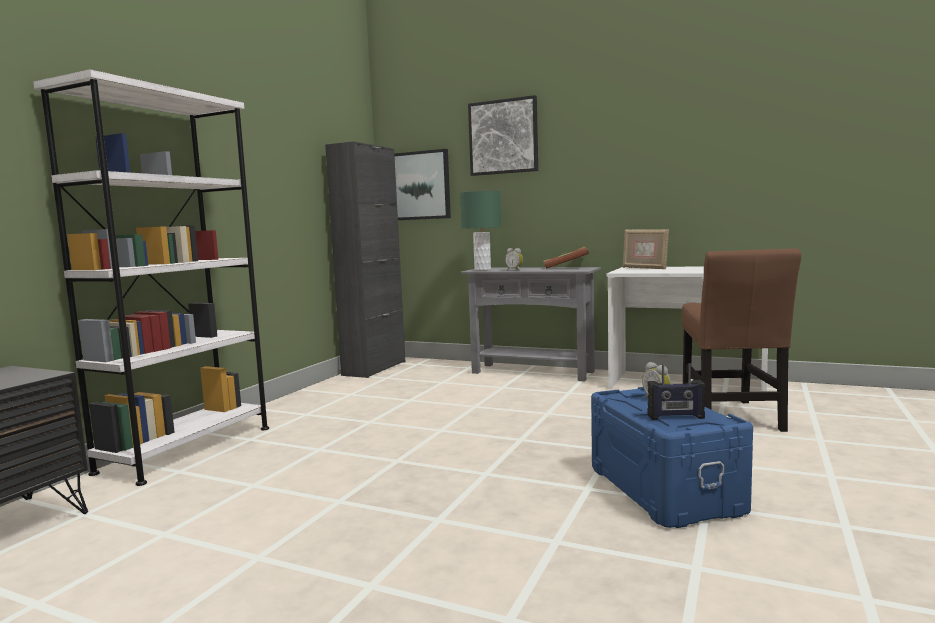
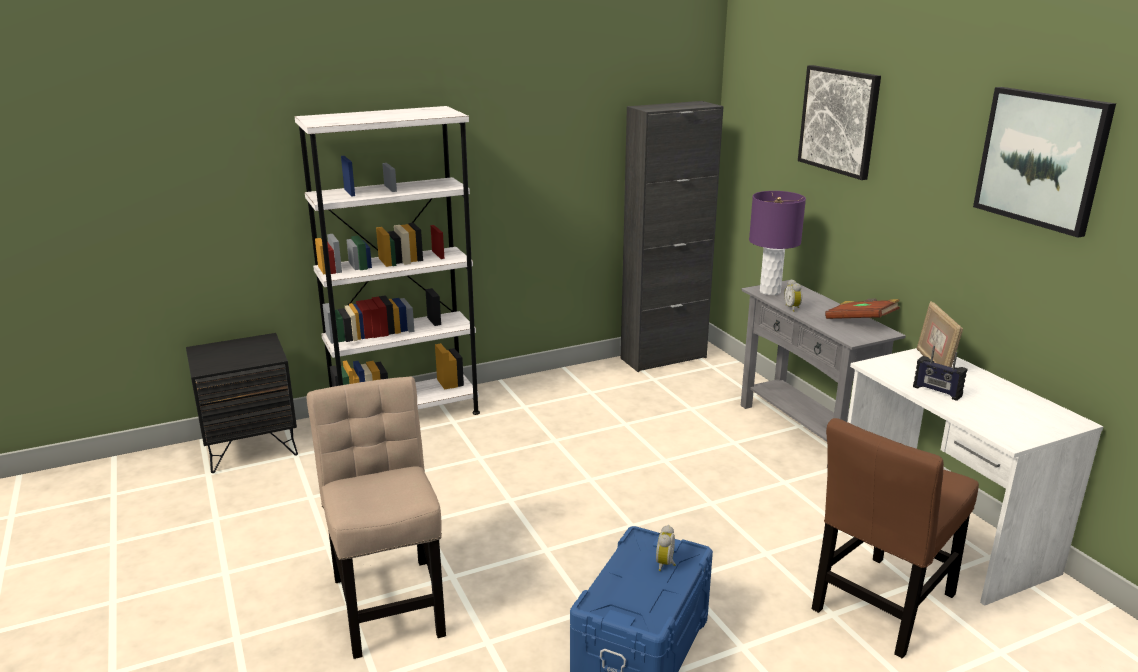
camera: 40 degrees right, 15 degrees up
(407, 561) = (388, 600): none -> beige chair
(419, 185) = (753, 153): picture -> picture (1042, 159)
(482, 269) = (770, 291): green table lamp -> purple table lamp
(675, 417) = (630, 594): radio -> radio (936, 392)

